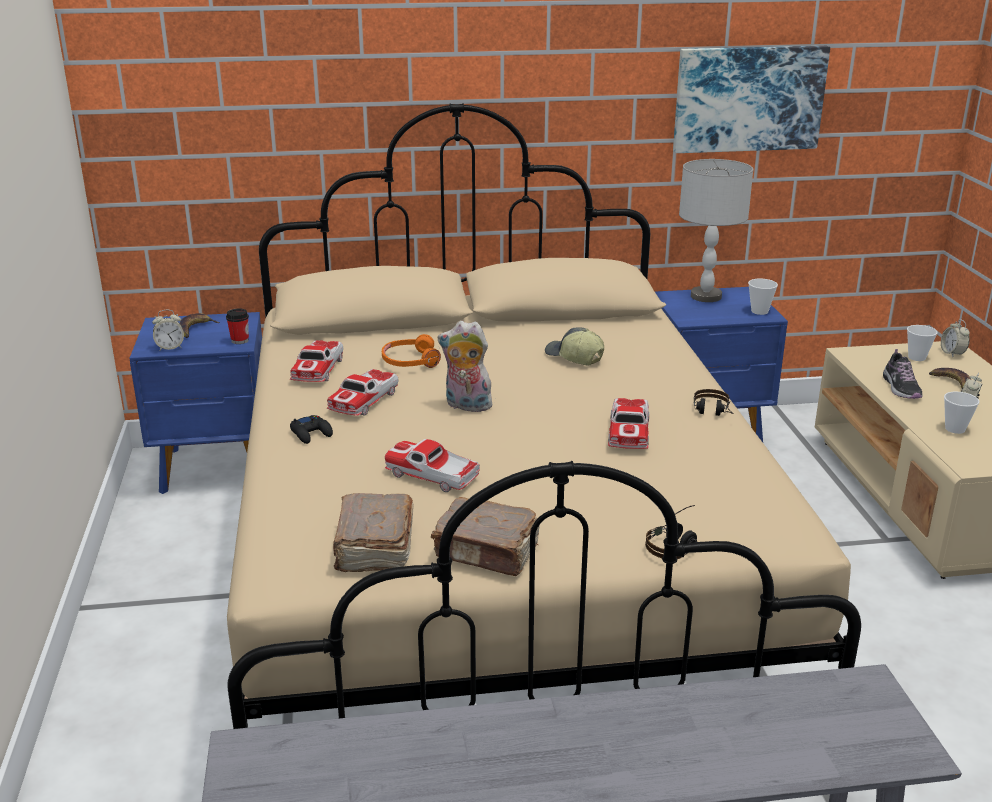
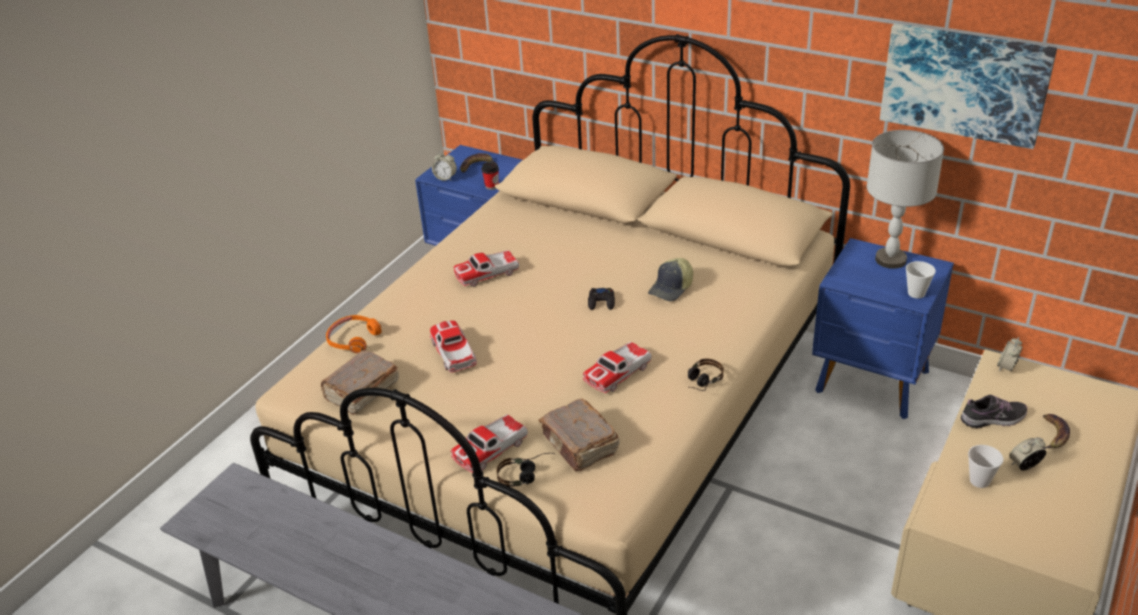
camera: 40 degrees right, 10 degrees up
(311, 434) = (427, 289): black game controller -> black game controller (601, 302)
(318, 369) = (492, 235): toy car -> toy car (490, 449)
(410, 361) = (556, 249): orange headphones -> orange headphones (353, 339)
(466, 406) = (543, 304): plush toy -> none
(487, 552) = (414, 425): brown book -> brown book (580, 445)
(573, 357) = (672, 288): cap -> cap turned 135 degrees counterclockwise
(901, 388) = (993, 419): shoe -> shoe turned 135 degrees counterclockwise
(917, 357) = (1062, 394): cup -> none
(952, 353) = (1108, 404): alarm clock -> alarm clock (1006, 367)

